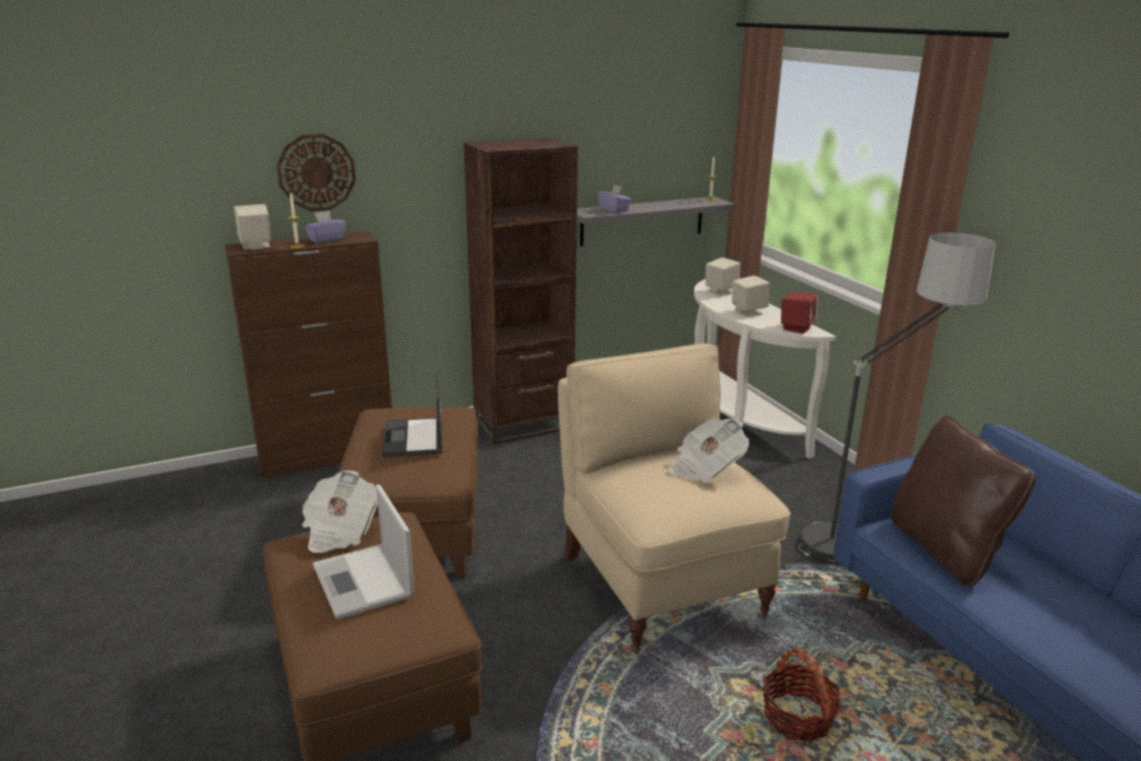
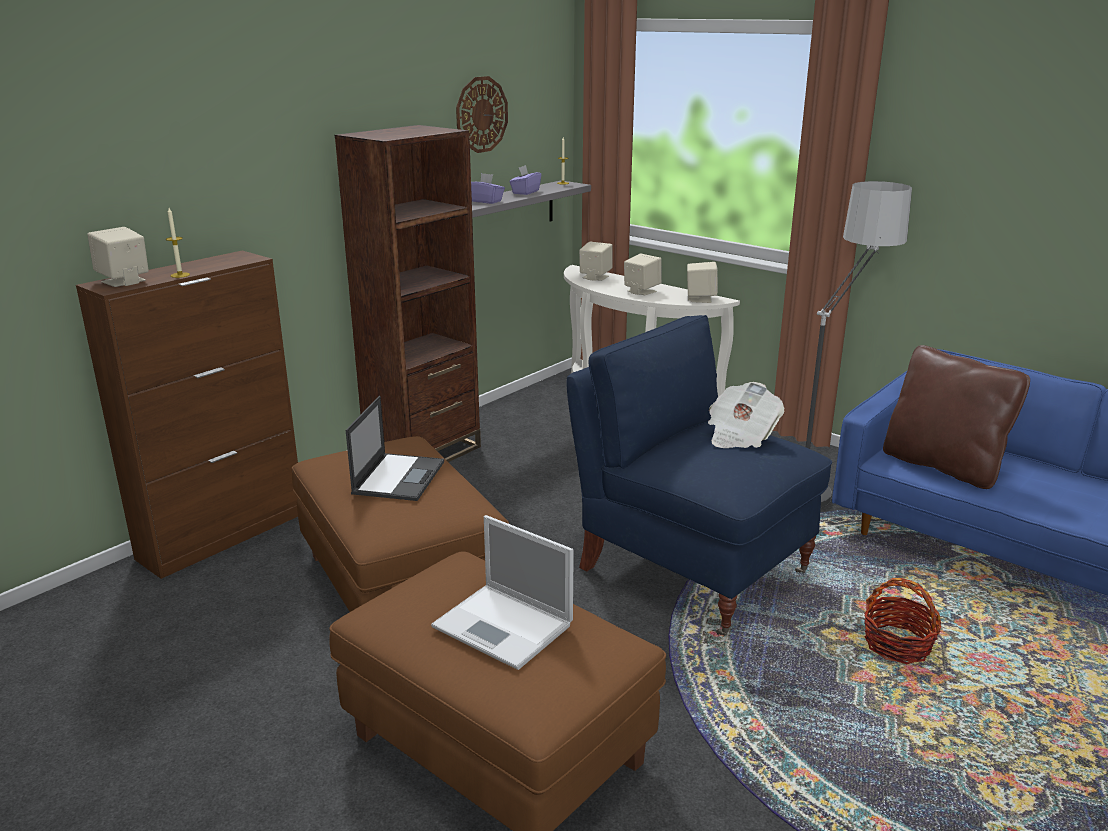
camera: 25 degrees left, 0 degrees up
(316, 172) = (176, 182): wall clock -> wall clock (481, 114)
(326, 240) = (206, 264): purple tissue box -> purple tissue box (525, 192)
(340, 531) = (420, 586): newspaper -> none
(413, 438) = (399, 477): laptop -> laptop turned 135 degrees counterclockwise
(660, 584) = (690, 569): beige armchair -> blue armchair
(796, 328) = (700, 299): red speaker -> beige speaker

